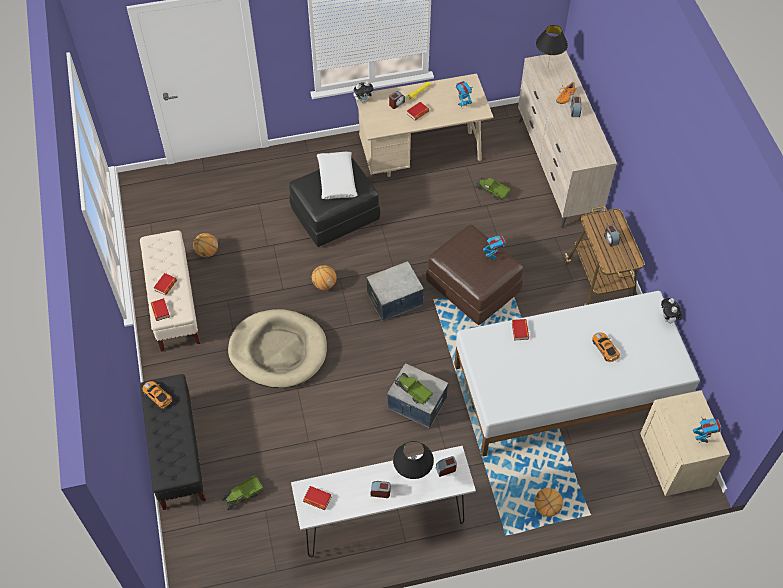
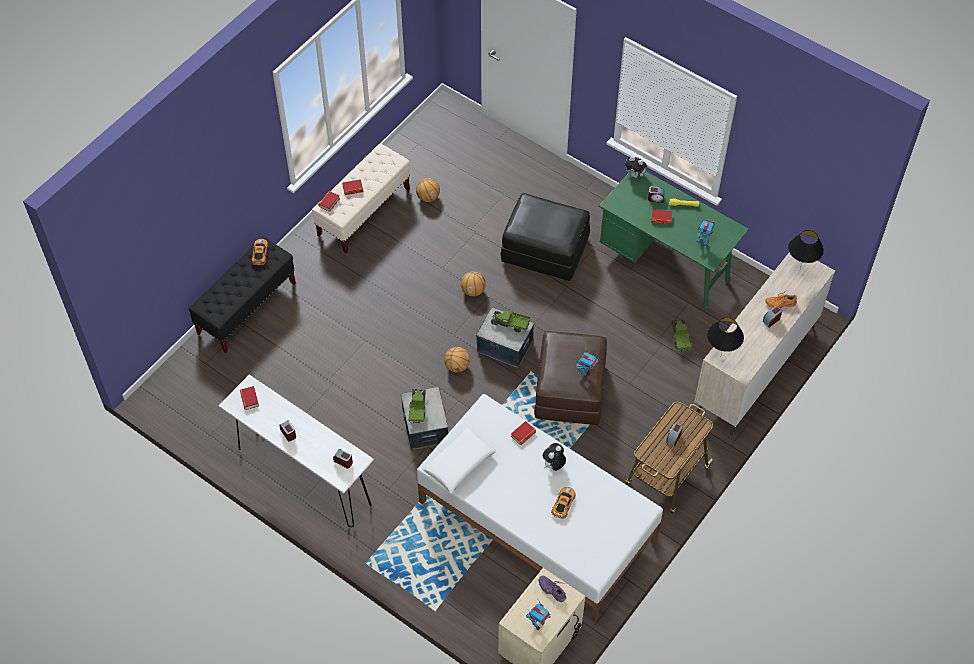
camera: 50 degrees right, 0 degrees up
(243, 496) = (249, 373): toy truck -> toy truck (510, 324)
(278, 351) = (386, 305): beige dog bed -> none
(336, 179) = (554, 219): white pillow -> white pillow (459, 463)
(412, 477) = (318, 445): black table lamp -> black table lamp (720, 356)
(421, 155) = (666, 264): beige desk -> green desk
(546, 507) = (414, 576): basketball -> basketball (457, 366)
(668, 319) = (637, 532): plush toy -> plush toy (553, 465)
(679, 408) = (552, 590): none -> purple shoe

